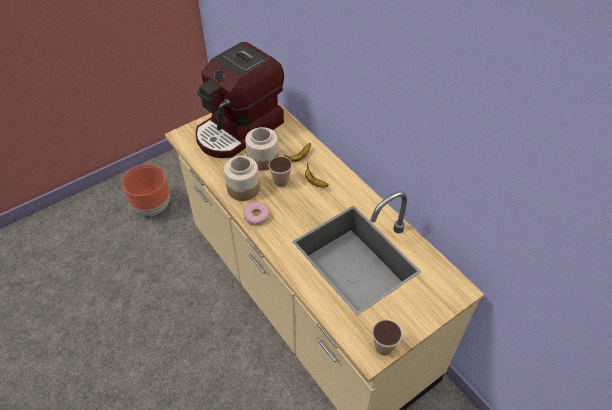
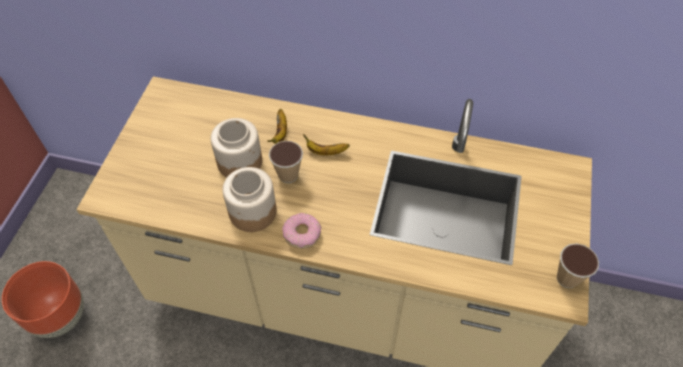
camera: 40 degrees left, 5 degrees up
(240, 130) = (175, 144): coffee machine -> none

